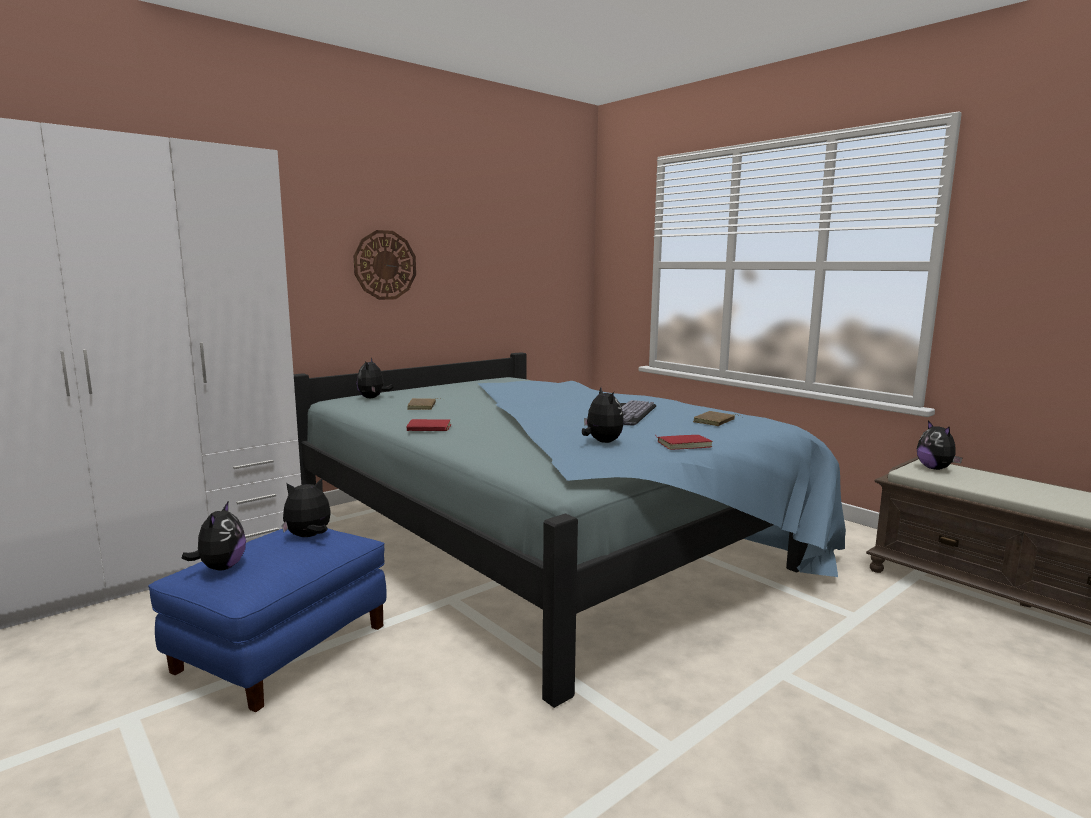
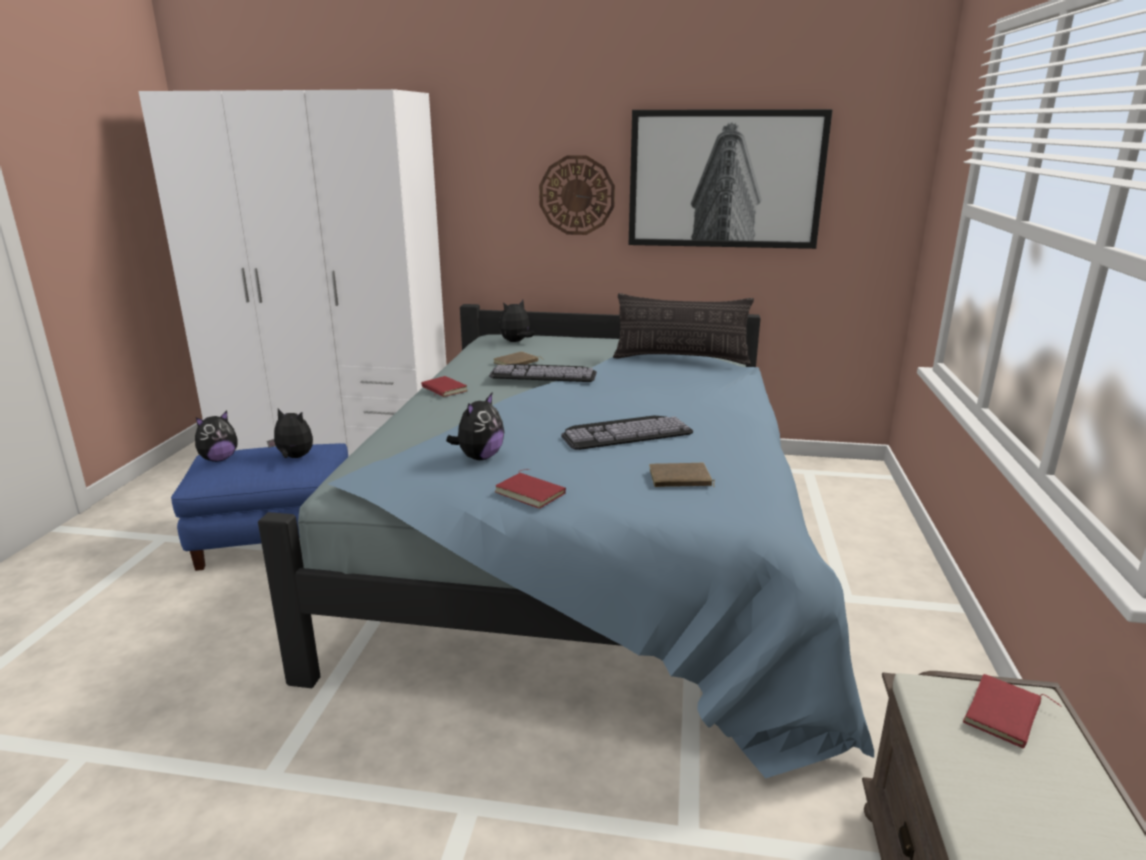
camera: 50 degrees right, 10 degrees up
(476, 403) = (545, 373): none -> keyboard
(489, 252) = (725, 179): none -> picture
(526, 383) = (681, 359): none -> pillow
(935, 468) = (1005, 716): plush toy -> red book

